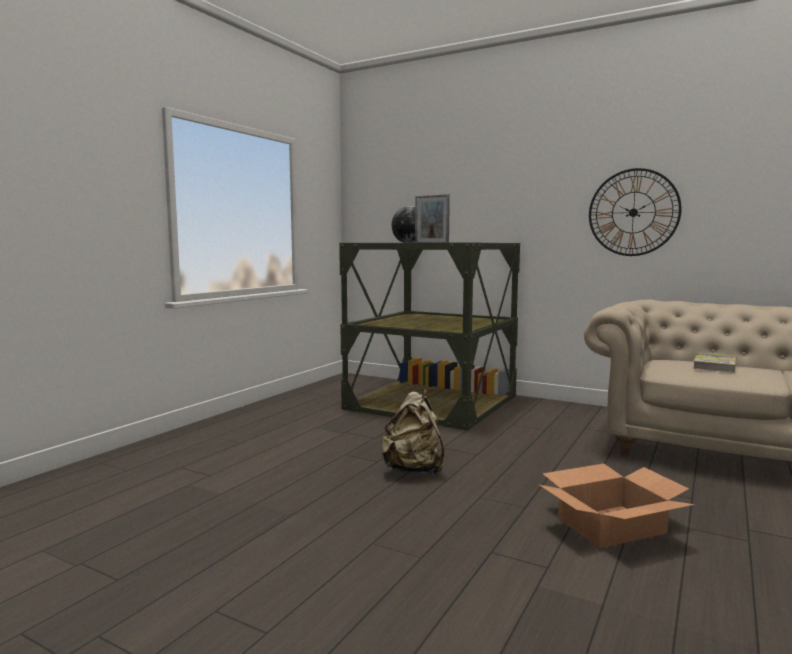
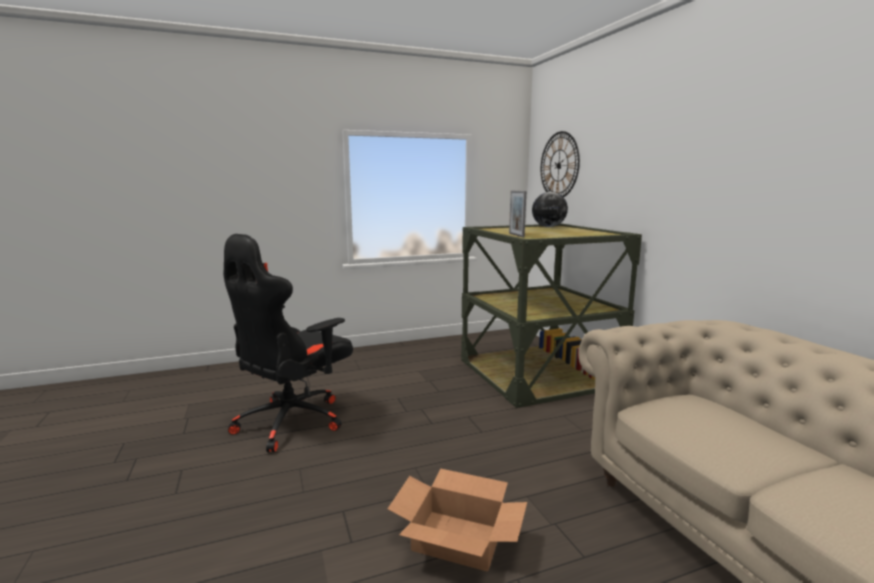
camera: 40 degrees right, 5 degrees up
(266, 506) = (297, 419): none -> black office chair
(413, 470) = (415, 427): beige backpack -> none
(633, 212) = (754, 211): wall clock -> wall clock (559, 165)
(714, 365) = (727, 425): book -> none

